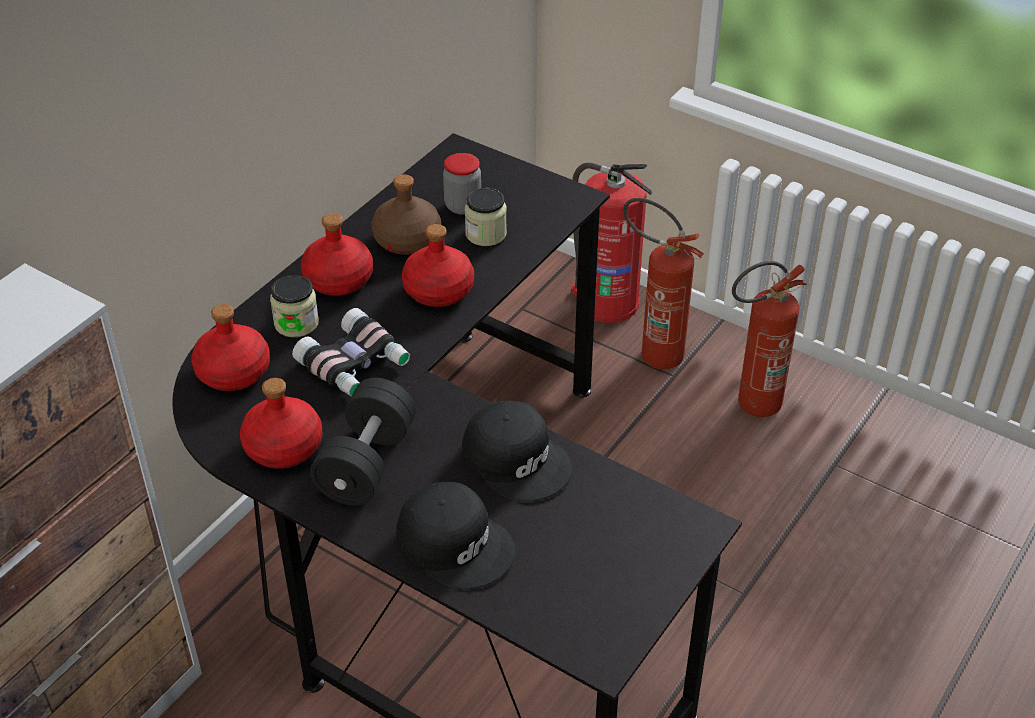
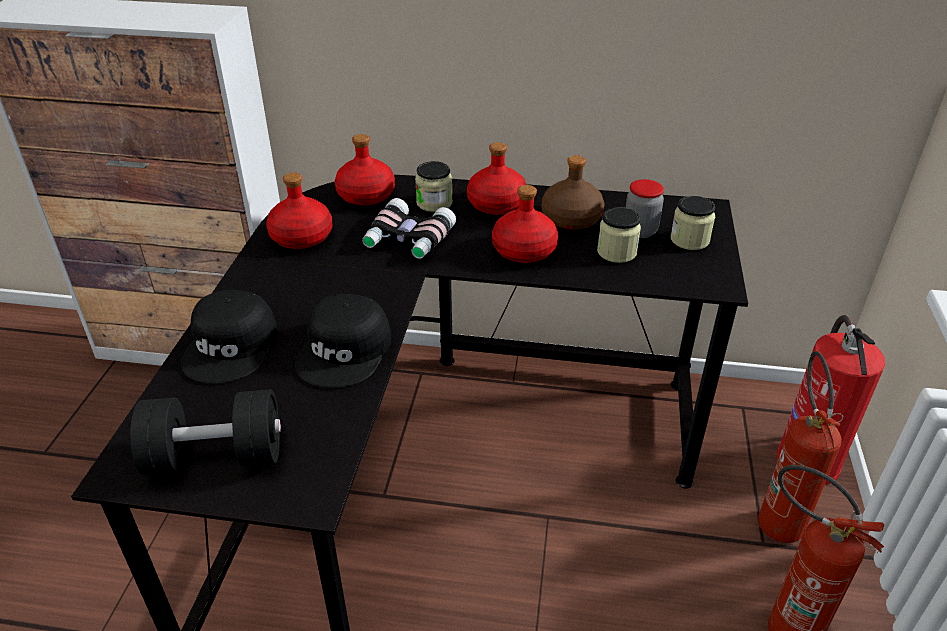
camera: 65 degrees right, 5 degrees down
(366, 463) = (302, 277): black dumbbell -> black dumbbell (216, 456)
(499, 184) = (689, 240): none -> jar

